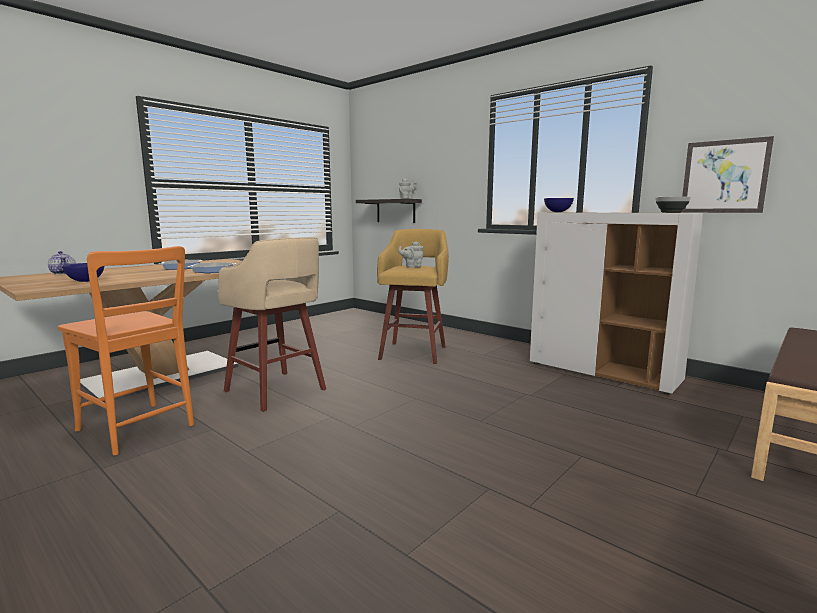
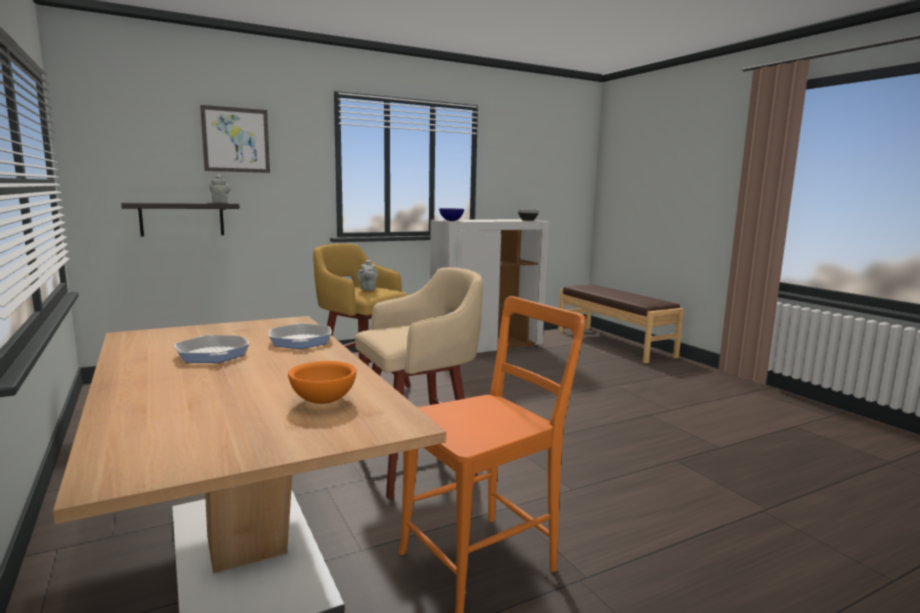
camera: 70 degrees left, 0 degrees up
(63, 273) = (131, 429): teapot -> none
(85, 281) = (322, 401): blue bowl -> orange bowl
(724, 176) = (521, 193): picture -> picture (236, 140)

